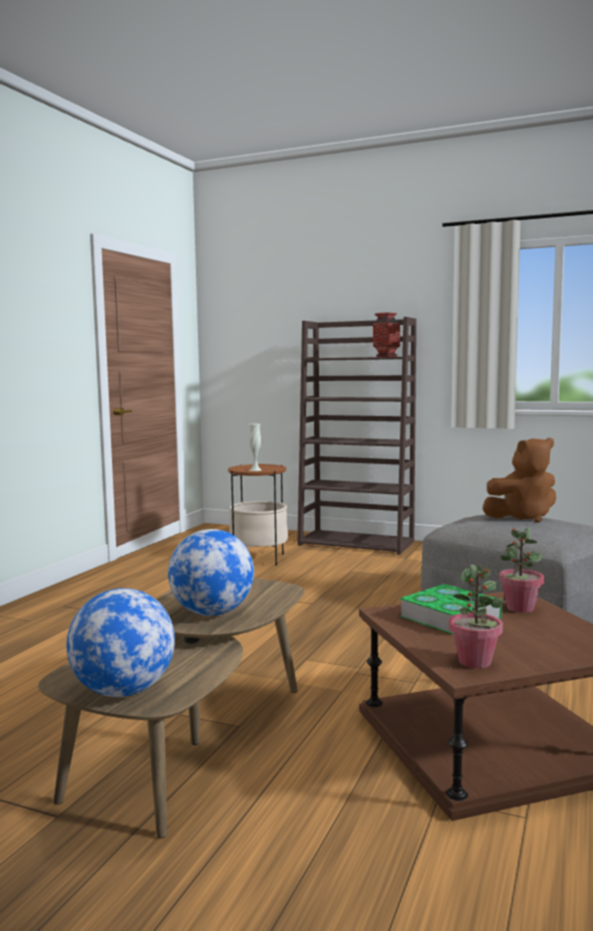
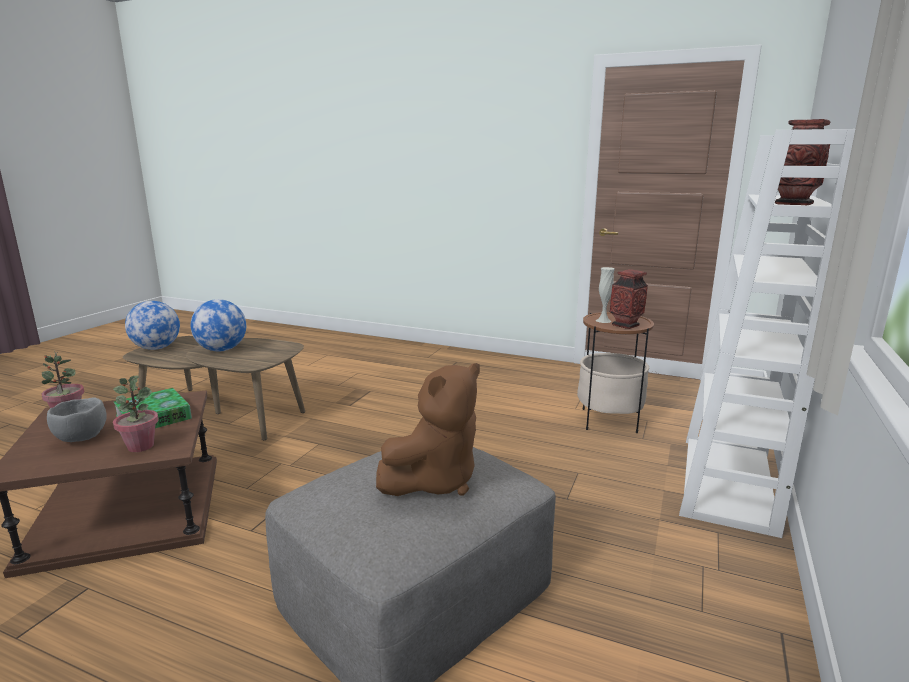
camera: 90 degrees right, 10 degrees up
(272, 467) = (625, 325): none -> vase
(357, 543) = (729, 484): brown bookcase -> white bookcase
(523, 517) = (434, 481): brown plush toy -> brown plush toy turned 120 degrees counterclockwise
(525, 637) = (82, 438): none -> grey bowl

